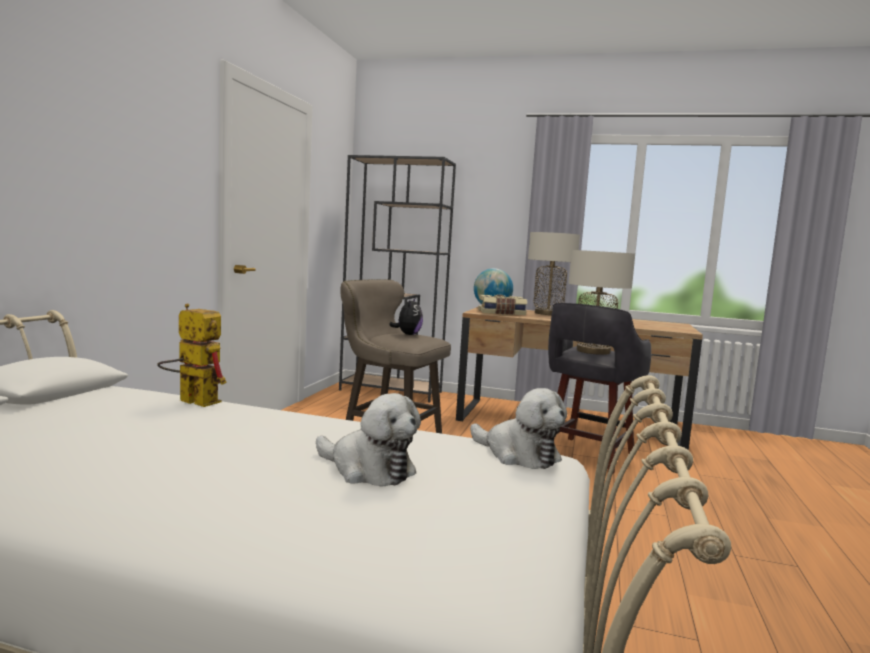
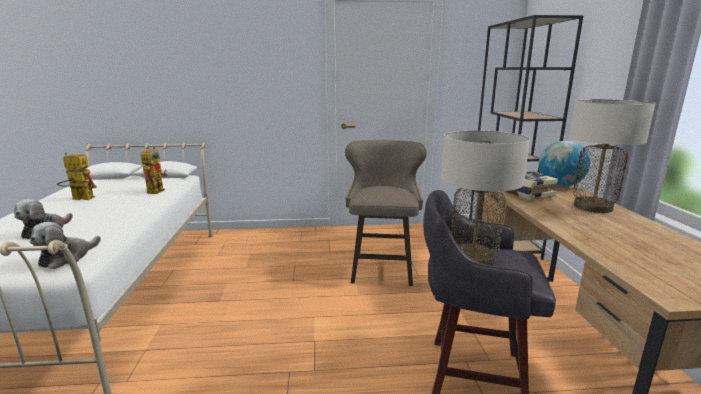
camera: 70 degrees right, 10 degrees up
(129, 451) = (79, 198): none -> toy robot
(408, 334) = (386, 189): plush toy -> none

